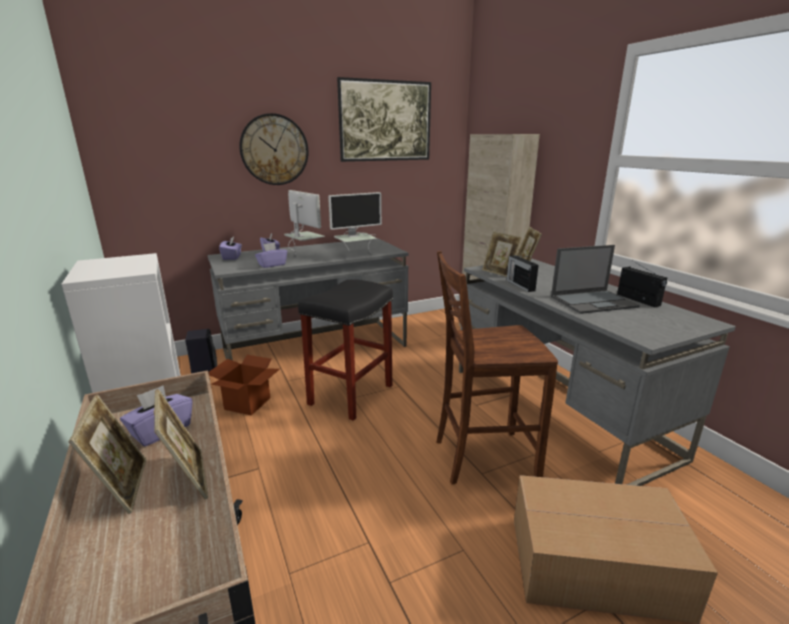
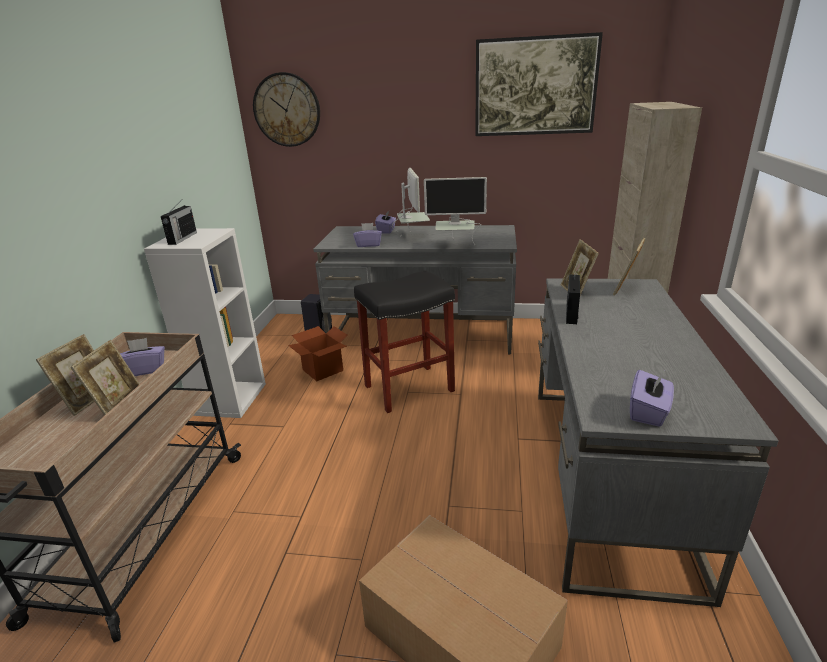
camera: 35 degrees right, 5 degrees up
(232, 257) = (350, 231): purple tissue box -> purple tissue box (648, 412)
(274, 150) = (403, 124): wall clock -> wall clock (287, 110)
(482, 457) = (465, 491): brown chair -> none
(594, 301) = (626, 354): laptop -> none
(638, 300) = (696, 367): radio -> radio (182, 238)

